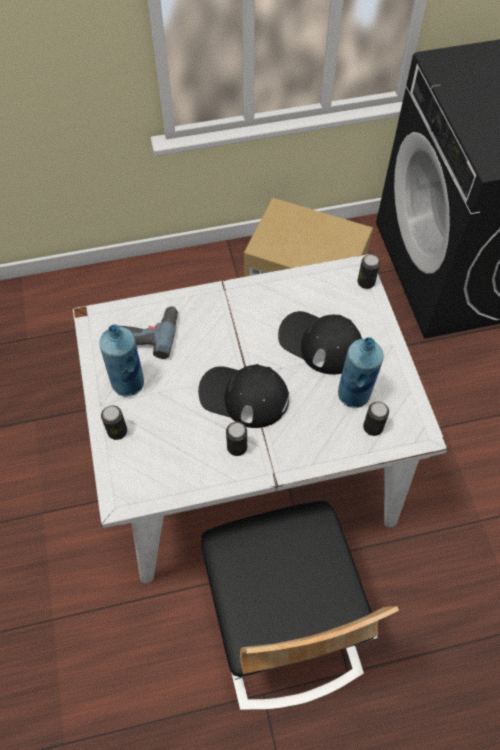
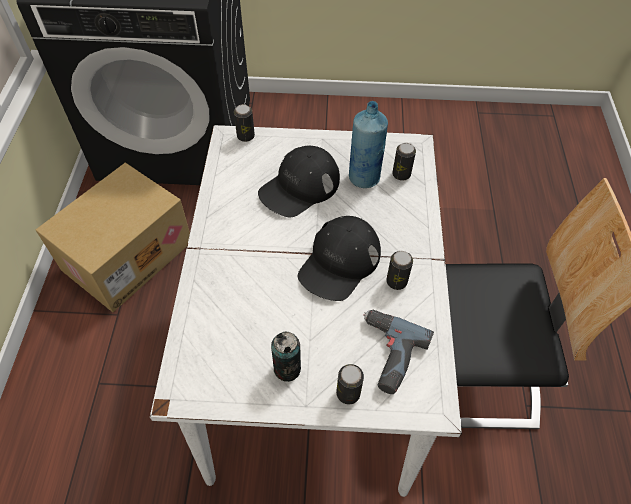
camera: 75 degrees left, 5 degrees down
(128, 383) = (287, 369): blue bottle -> can
(145, 332) = (223, 337): power drill -> power drill (386, 354)

